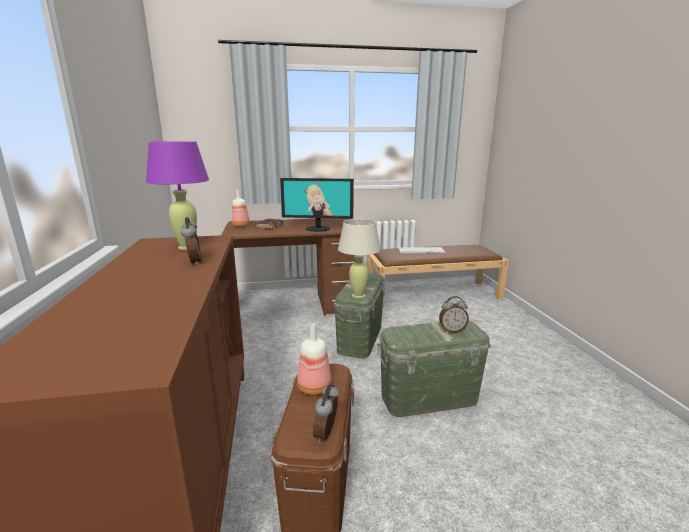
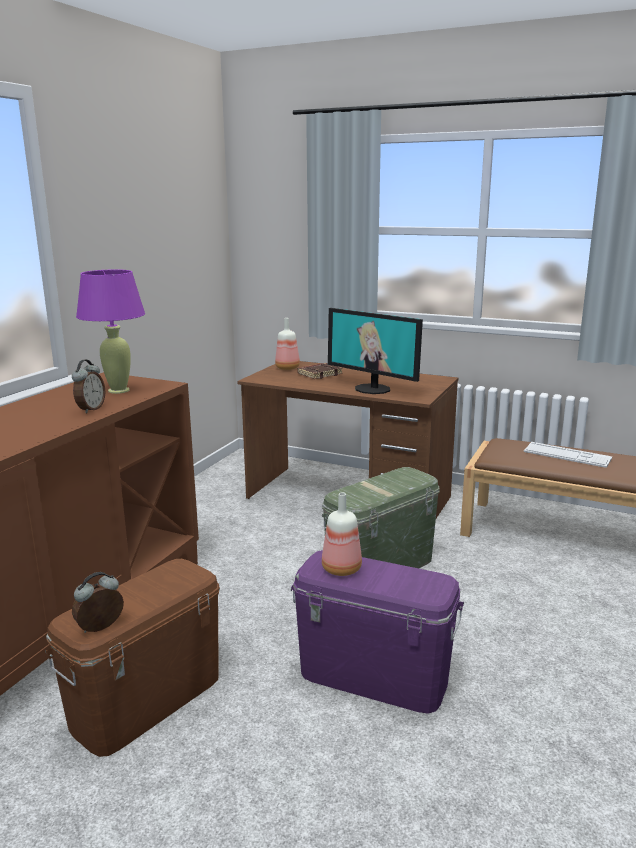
camera: 35 degrees right, 0 degrees up
(315, 388) = (151, 585): bottle -> bottle (341, 570)
(358, 295) = (355, 499): beige table lamp -> none
(429, 397) = (374, 676): green storage box -> purple storage box
(452, 330) = (403, 582): alarm clock -> none

